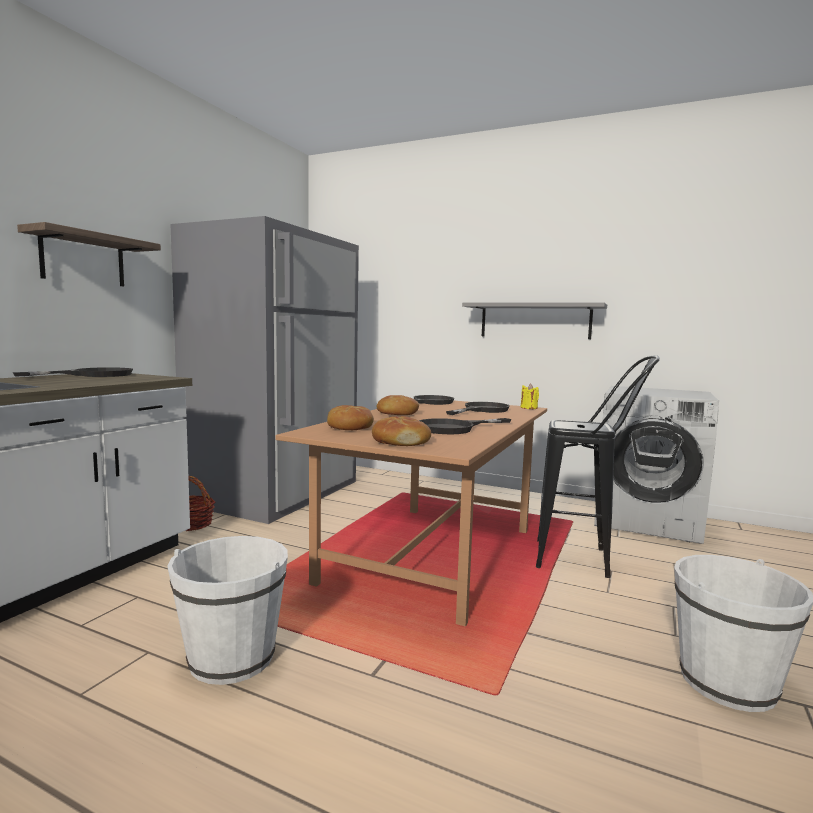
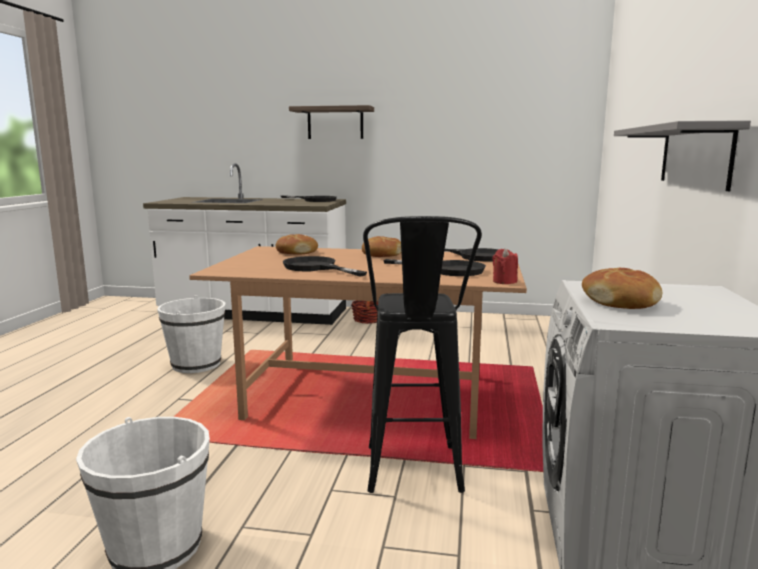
camera: 75 degrees right, 5 degrees up
(276, 492) = (464, 325): grey fridge -> none
(400, 441) = (245, 262): bread -> bread (620, 301)
(528, 408) = (504, 281): yellow candle -> red candle

